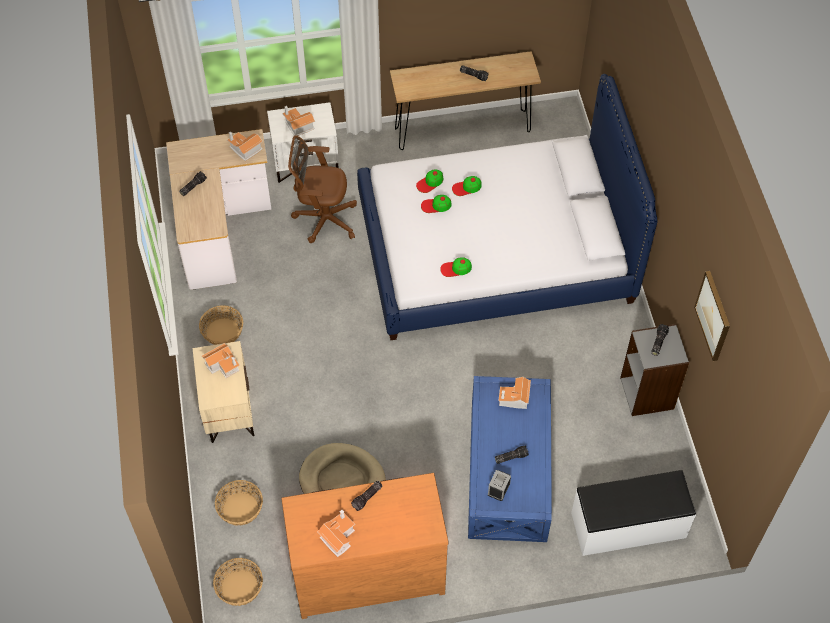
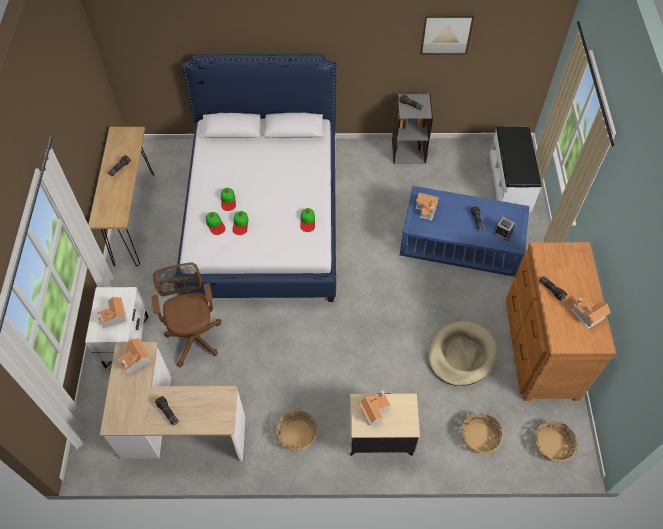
camera: 80 degrees left, 0 degrees up
(323, 219) = (194, 335): brown office chair -> brown office chair turned 150 degrees clockwise

